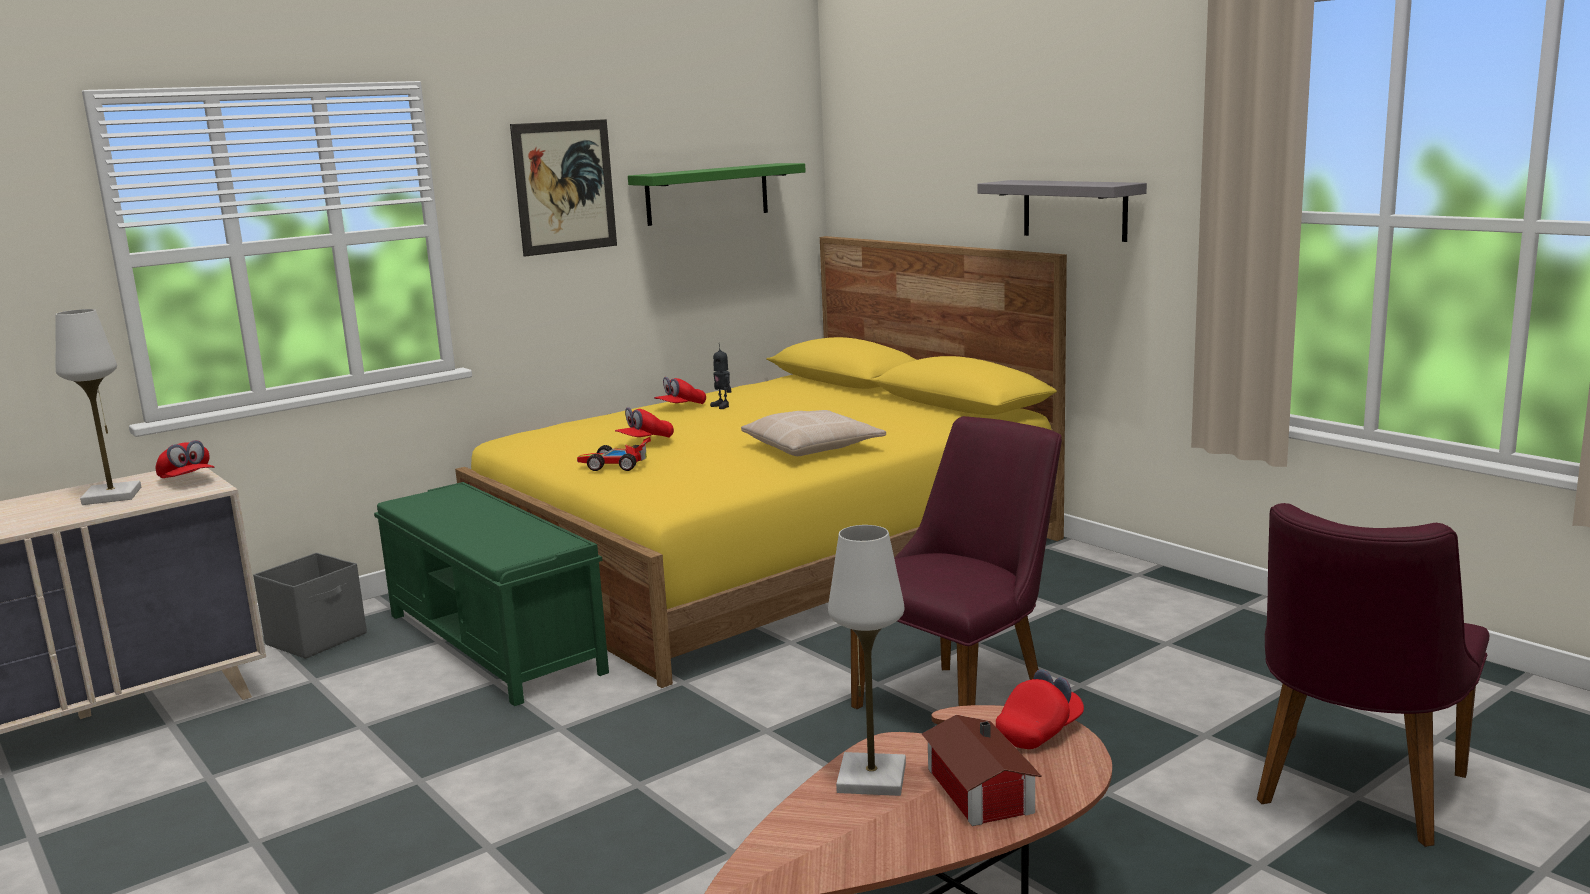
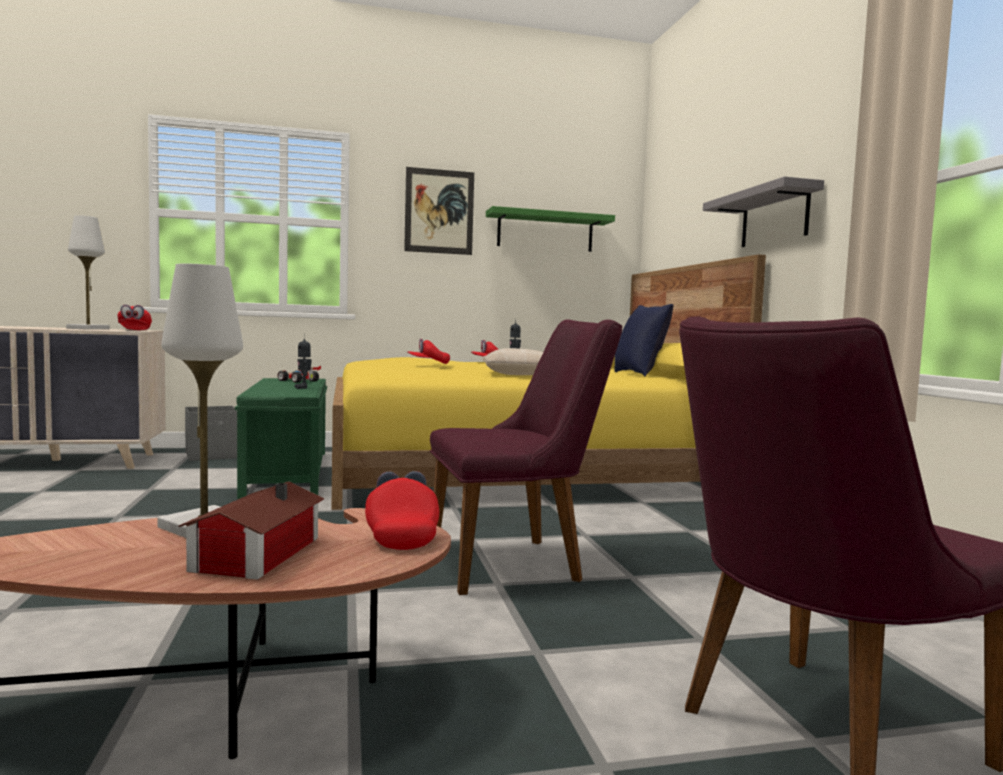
camera: 25 degrees right, 10 degrees down
(514, 522) = (303, 388): none -> toy robot
(615, 465) = (385, 366): toy car -> toy car (297, 381)
(916, 408) = (640, 374): none -> blue pillow
(1039, 732) = (401, 535): red cap -> red cap turned 90 degrees counterclockwise

